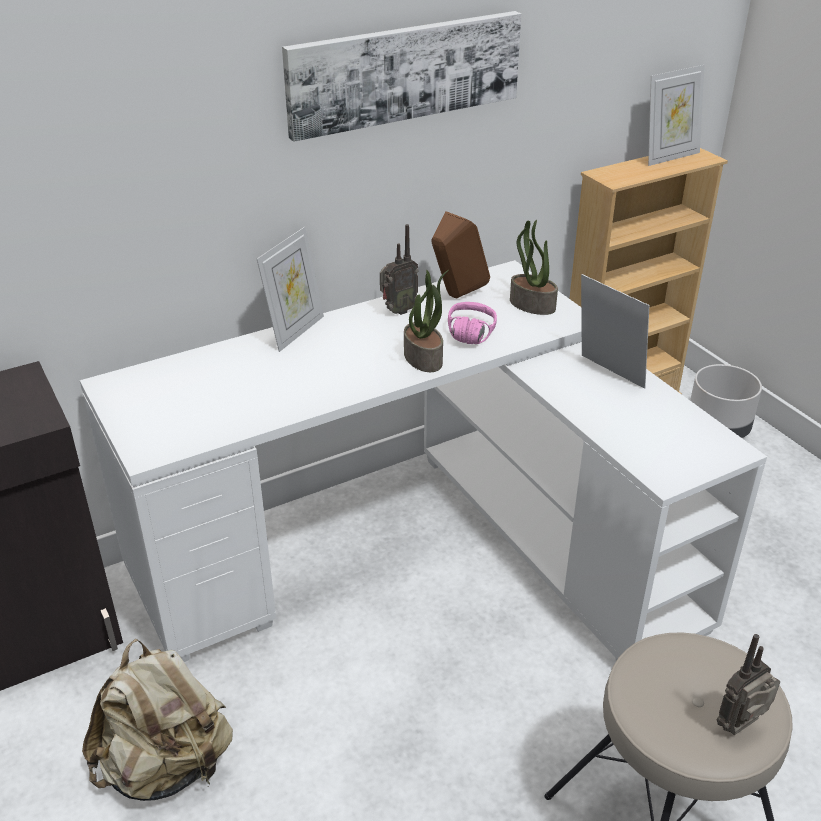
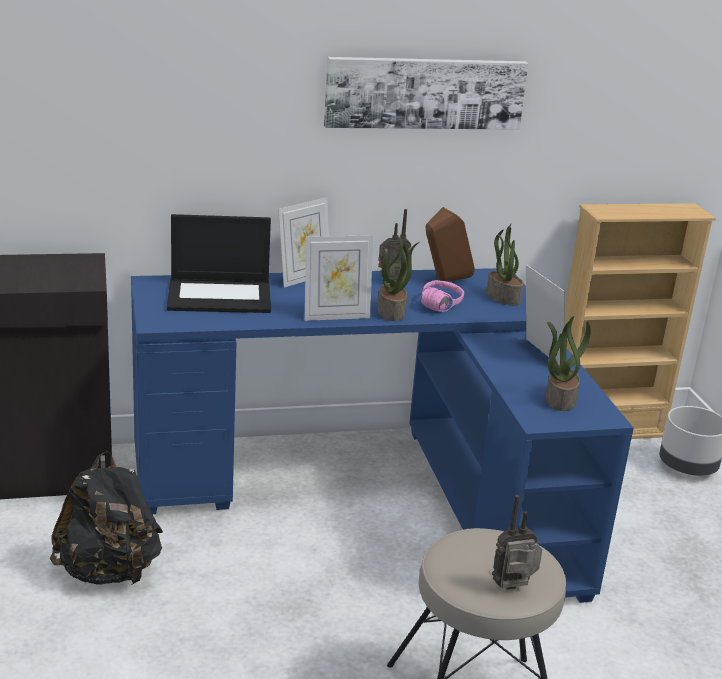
camera: 15 degrees right, 10 degrees down
(167, 766) = (109, 571): beige backpack -> black backpack
(209, 385) = (220, 296): none -> laptop
(423, 547) = (376, 488): white desk -> blue desk
(667, 436) = (559, 399): none -> potted plant
(669, 157) = (664, 207): picture frame -> picture frame (336, 316)

